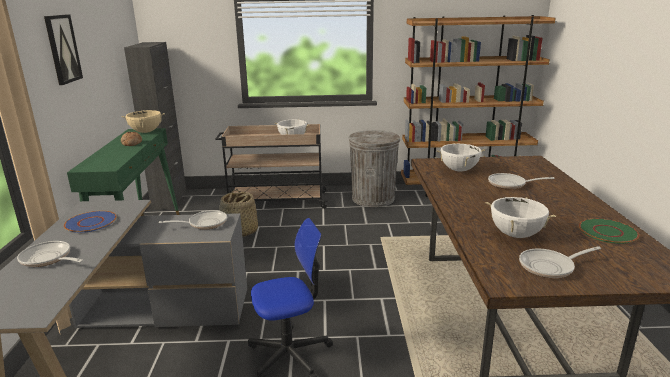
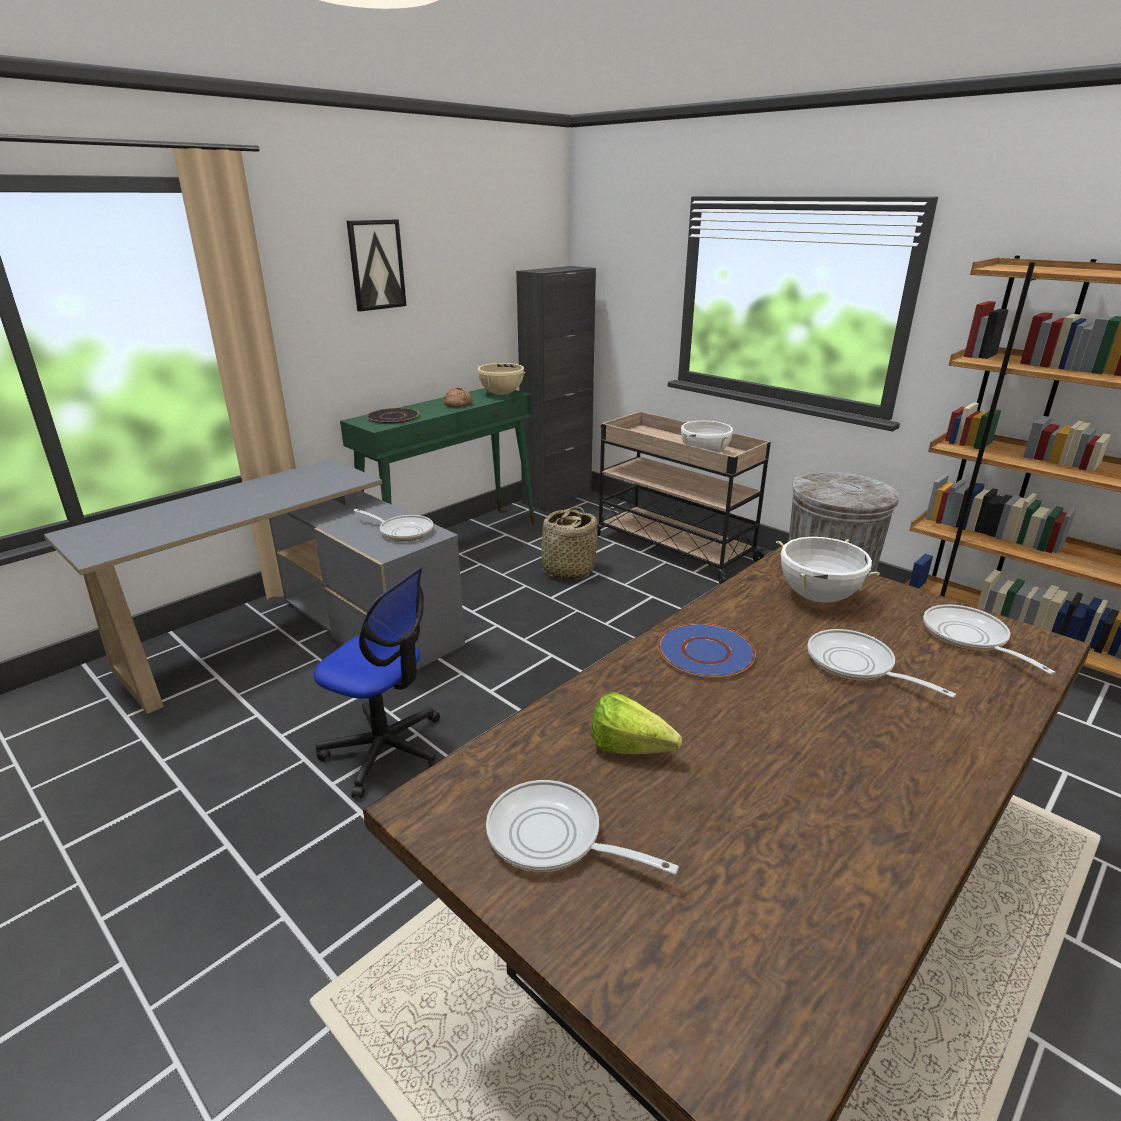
camera: 45 degrees right, 5 degrees up
(48, 259) = (200, 507): frying pan -> frying pan (969, 638)
(91, 222) = (293, 485): blue plate -> blue plate (706, 652)
(105, 160) = (393, 417): none -> black plate
(515, 235) = (635, 751): white cooking pot -> lettuce
(607, 232) = (831, 866): green plate -> none

